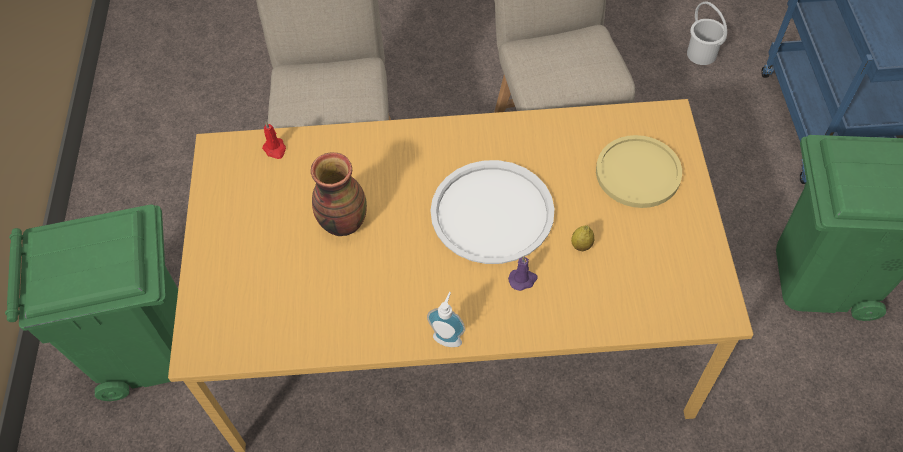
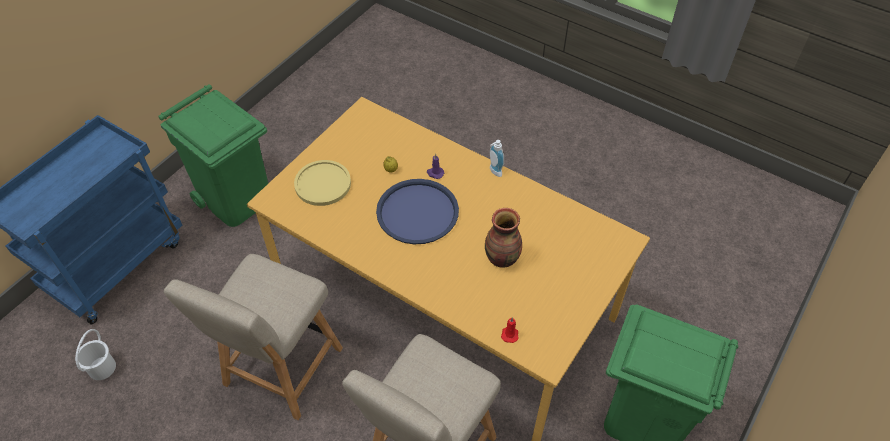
camera: 145 degrees left, 5 degrees down
(492, 213) = (417, 212): white tray -> blue tray

